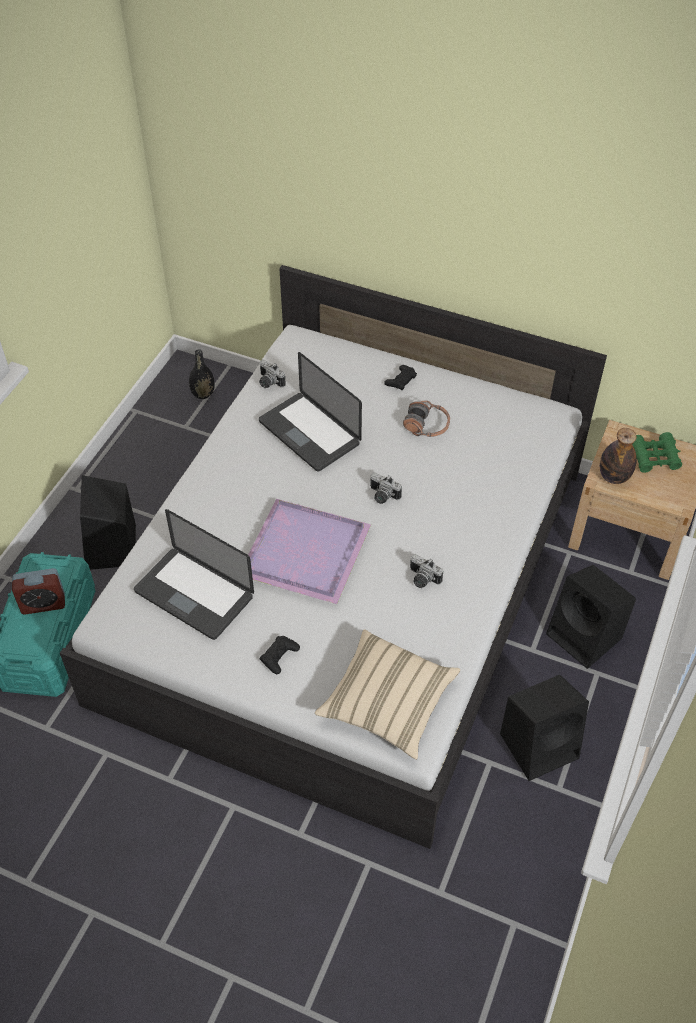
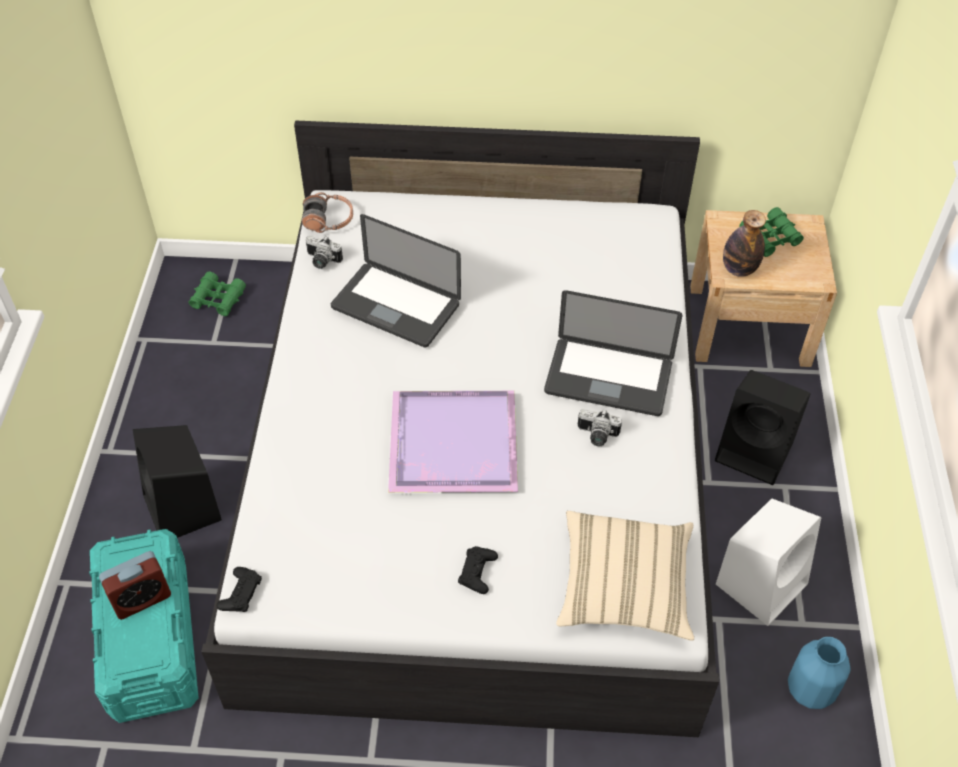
camera: 20 degrees left, 0 degrees up
(194, 594) = (344, 530): laptop -> laptop (608, 378)
(203, 394) = (218, 299): black vase -> green binoculars
(382, 496) = (510, 355): camera -> none
(400, 380) = (470, 222): black game controller -> black game controller (240, 593)
(426, 426) = (523, 265): headphones -> headphones (328, 220)
(540, 744) = (762, 582): black speaker -> white speaker
(540, 844) = (810, 691): none -> blue vase

